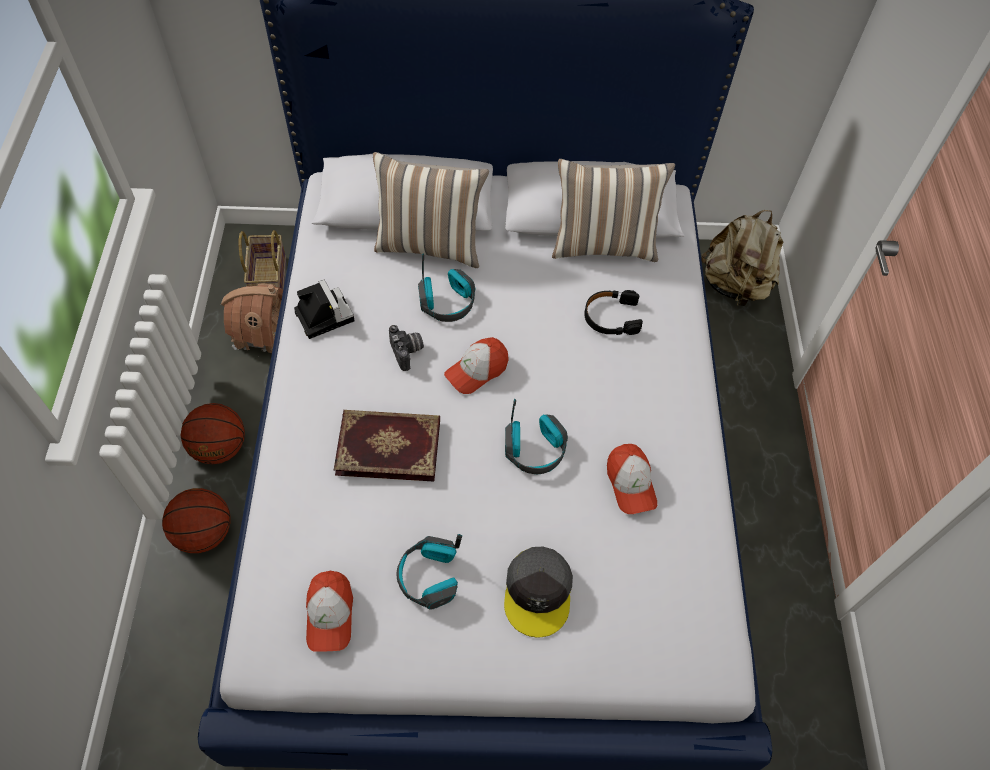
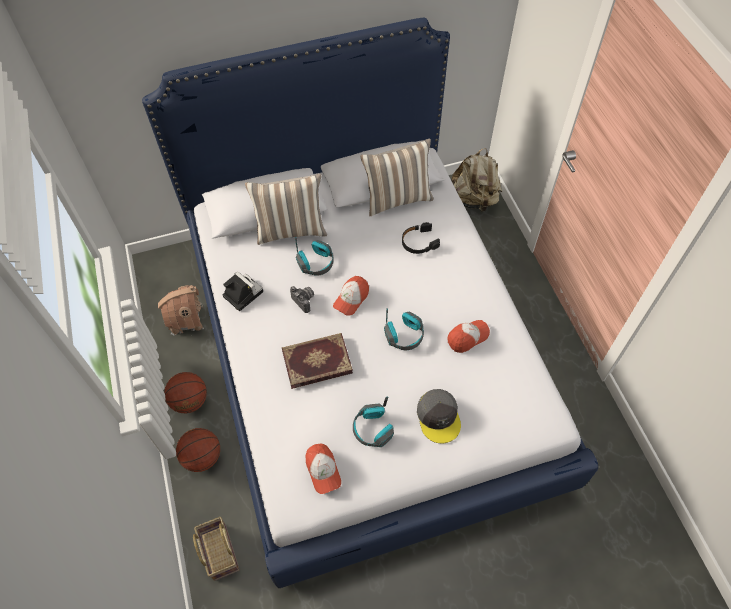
camera: 15 degrees left, 0 degrees up
(268, 278) = (176, 282): basket -> basket (218, 551)
(630, 483) = (467, 337): cap -> cap turned 90 degrees counterclockwise

